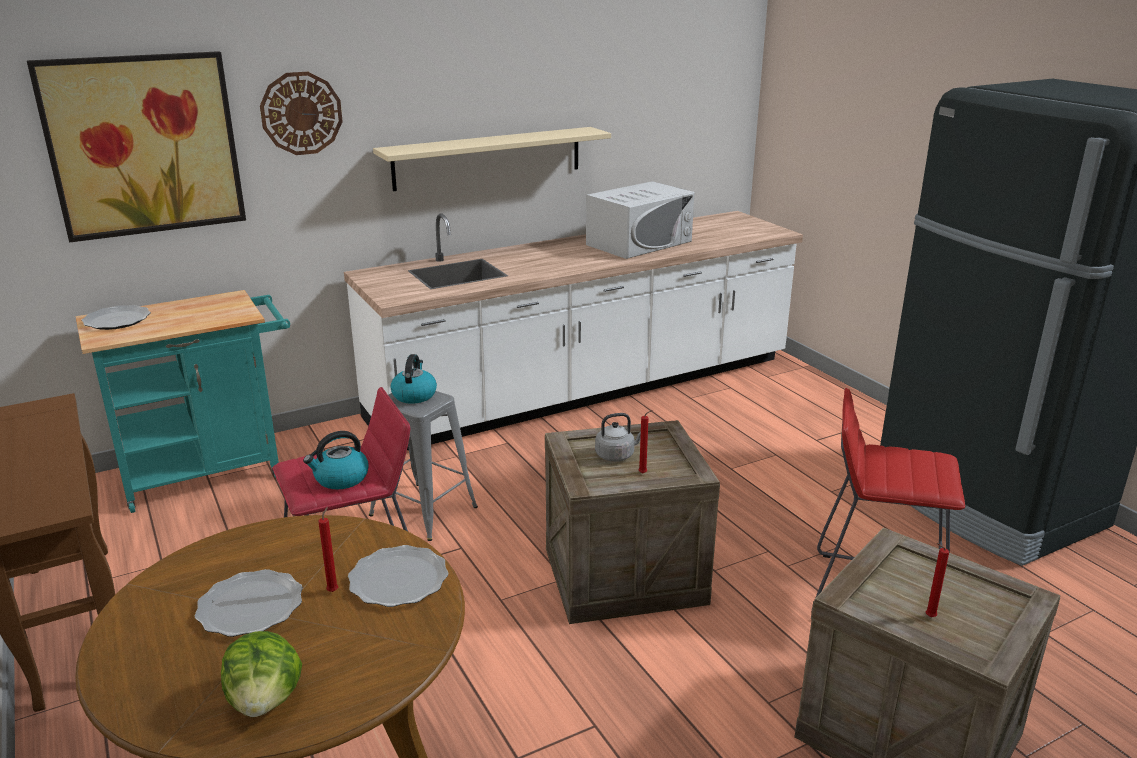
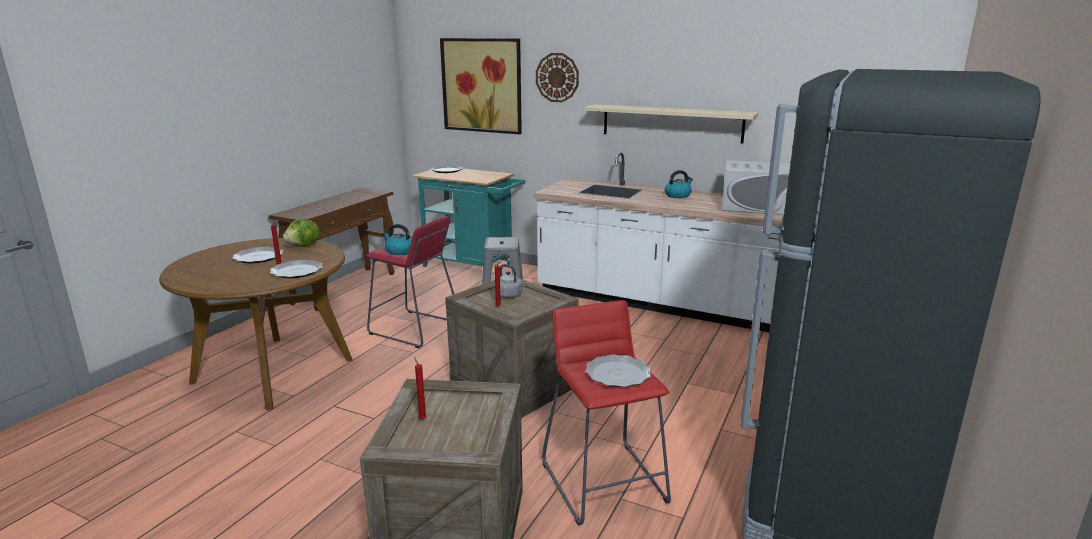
camera: 55 degrees right, 5 degrees down
(265, 700) = (198, 276): lettuce -> lettuce (304, 246)
(414, 395) = (505, 240): kettle -> kettle (678, 195)
(913, 465) = (617, 374): none -> plate

